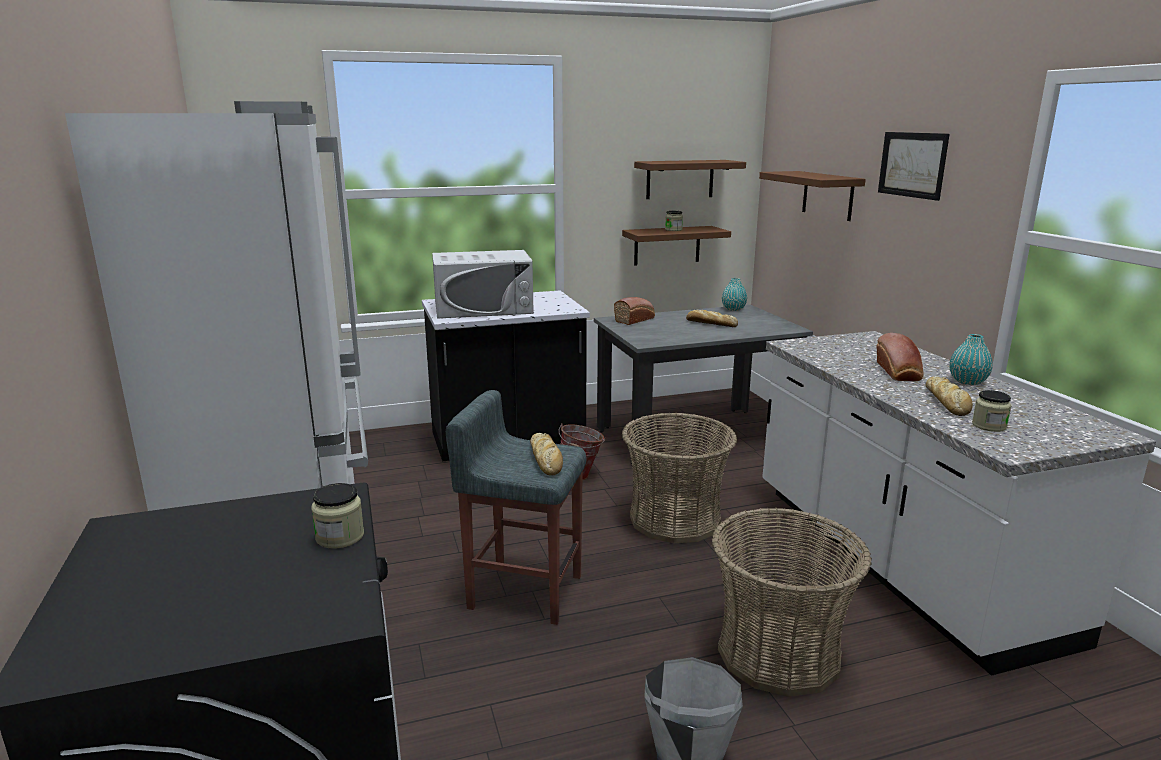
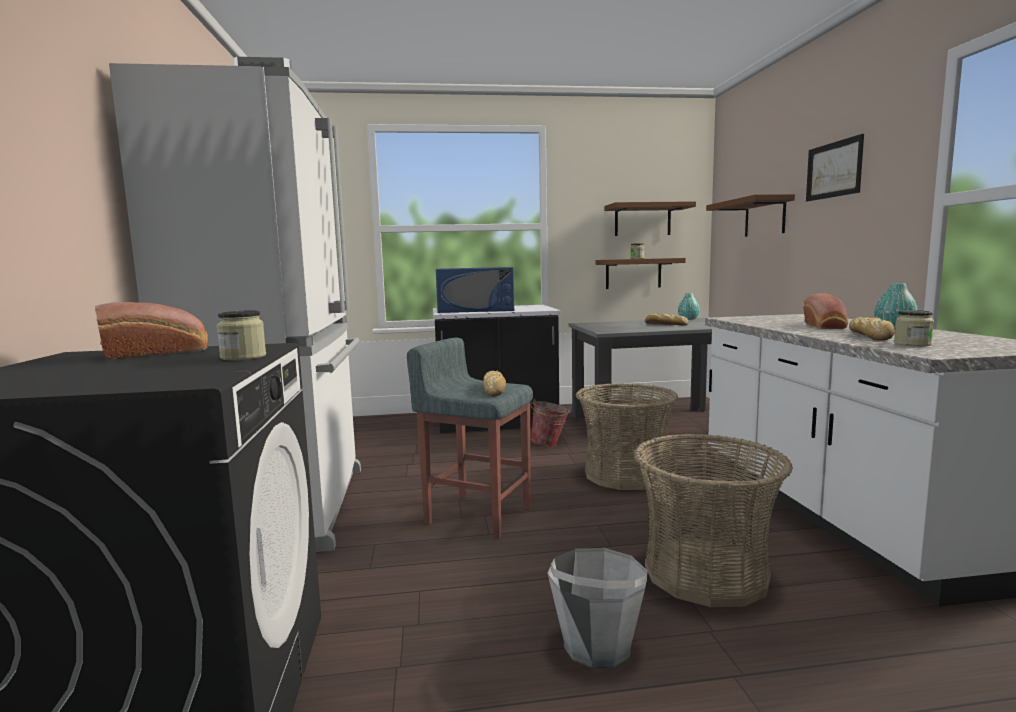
camera: 10 degrees right, 10 degrees down
(483, 308) = (476, 309): white microwave -> blue microwave
(635, 320) = (602, 323): bread -> bread (158, 352)

